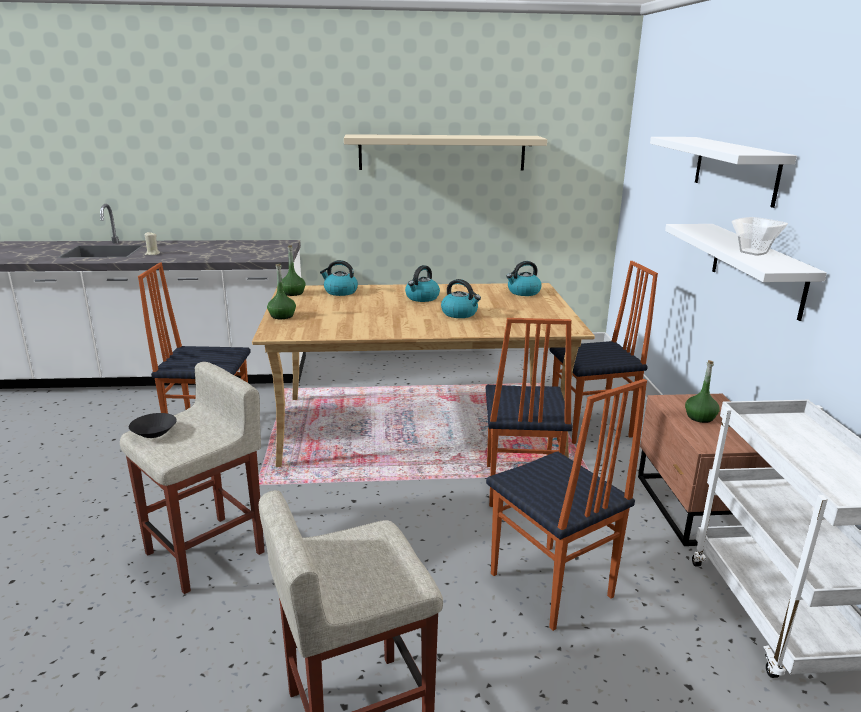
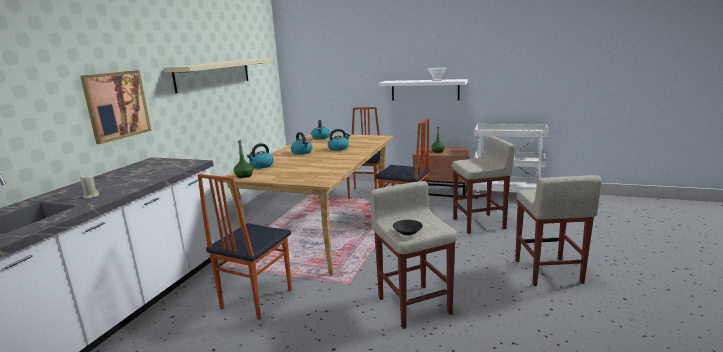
camera: 65 degrees left, 5 degrees down
(266, 171) = (117, 105): none -> picture
(282, 316) = (290, 179): green bottle -> none
(550, 586) = (479, 223): chair -> beige stool
(735, 169) = (394, 55): white shelf -> none

